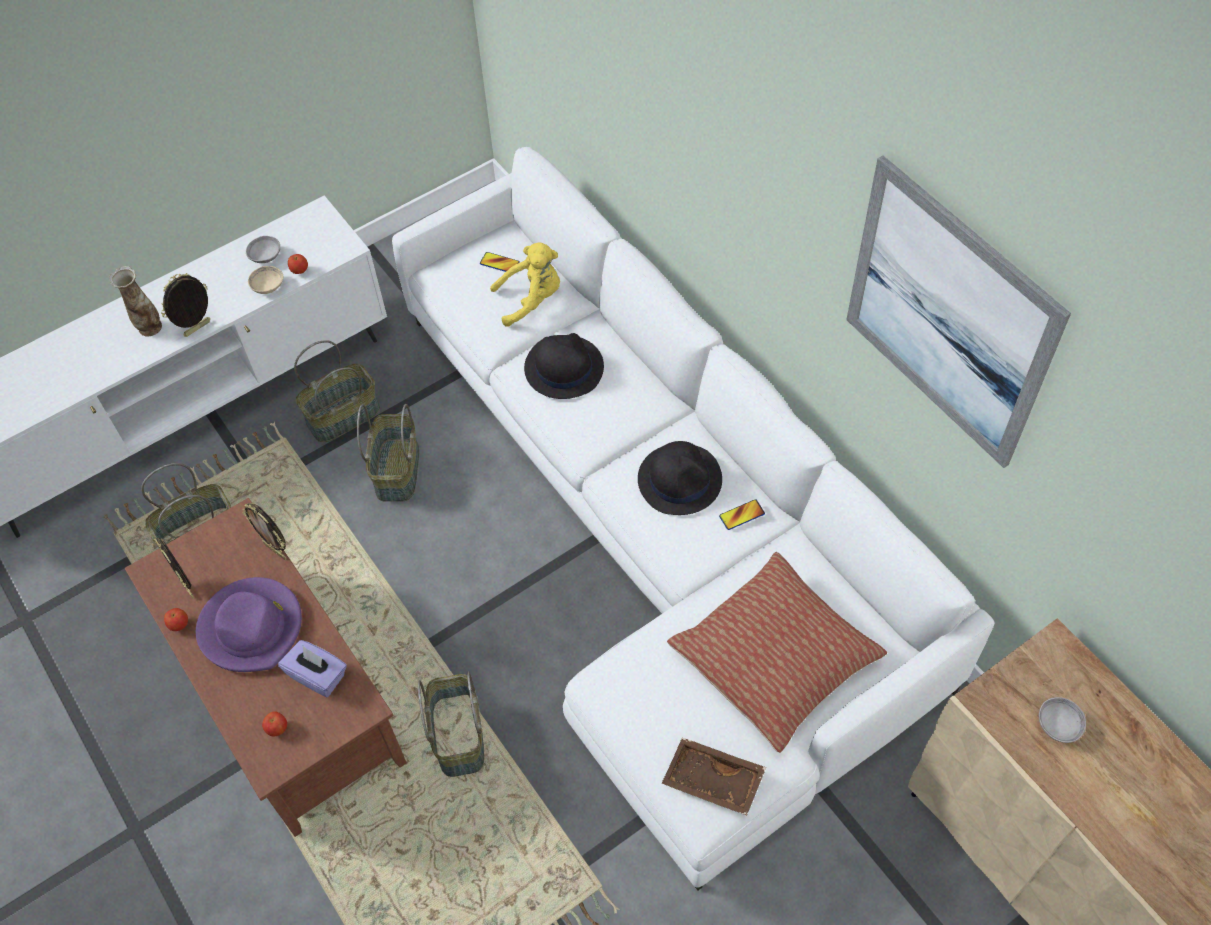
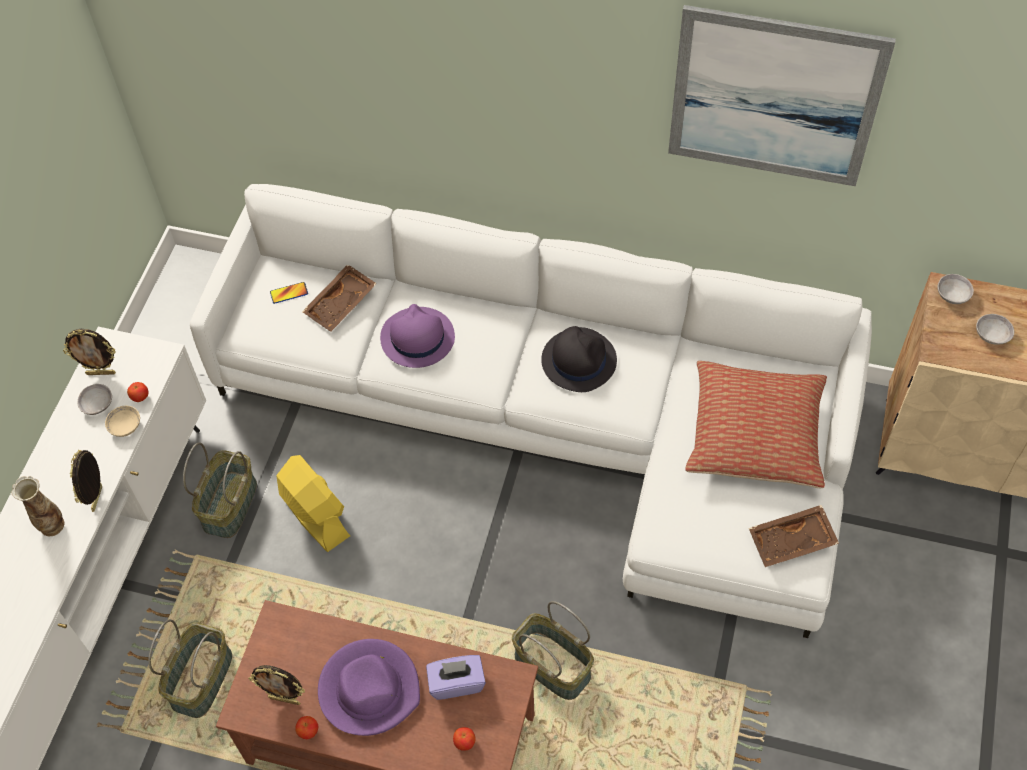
camera: 40 degrees left, 0 degrees up
(276, 550) = (330, 621): picture frame -> picture frame (101, 373)
(396, 469) = (315, 515): basket -> yellow fan
(531, 299) = (341, 304): yellow plush toy -> brown tray
(563, 367) = (417, 338): black hat -> purple hat
(741, 515) = (643, 356): phone -> none
(1056, 657) = (952, 295): none -> grey bowl

